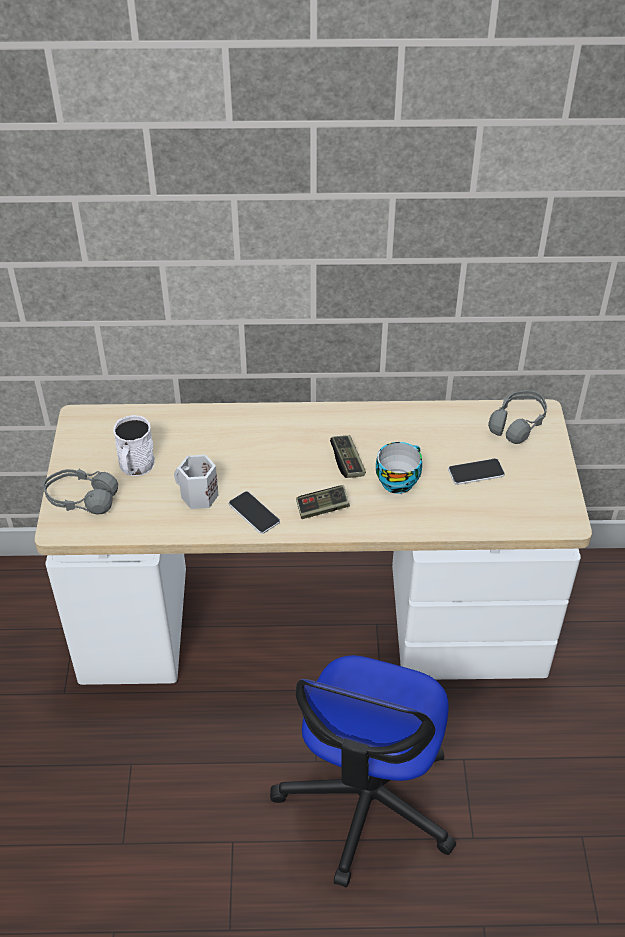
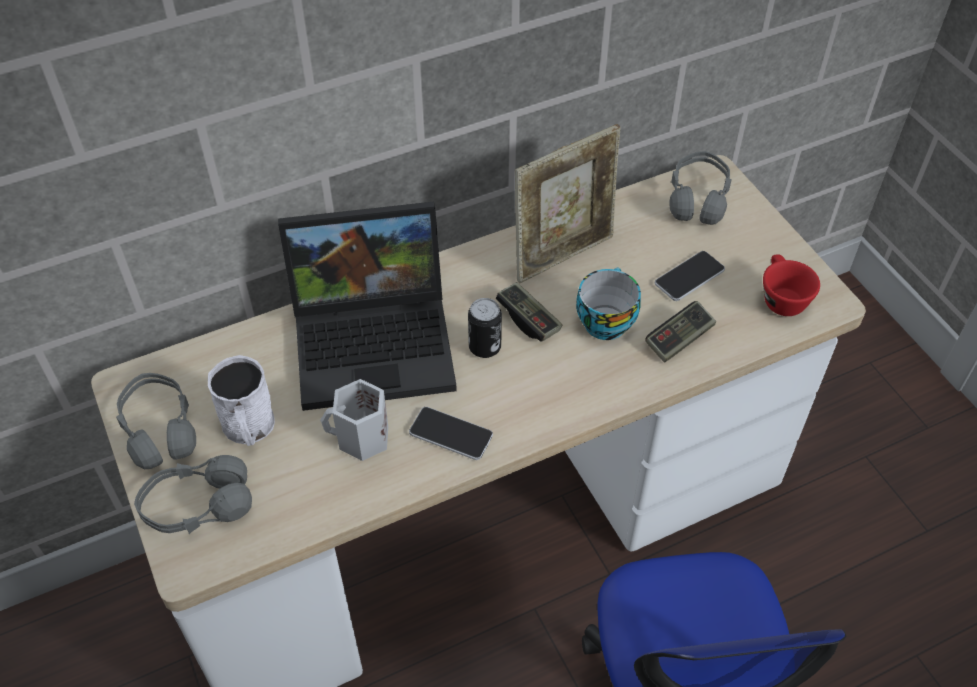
camera: 25 degrees left, 5 degrees up
(84, 449) = (159, 429): none -> grey headphones
(242, 442) = (377, 340): none -> laptop
(308, 469) = (484, 347): none -> can
(322, 508) = (535, 394): game controller -> game controller (679, 339)
(397, 430) = (563, 255): none -> picture frame
(533, 507) = (780, 297): none -> red cup

